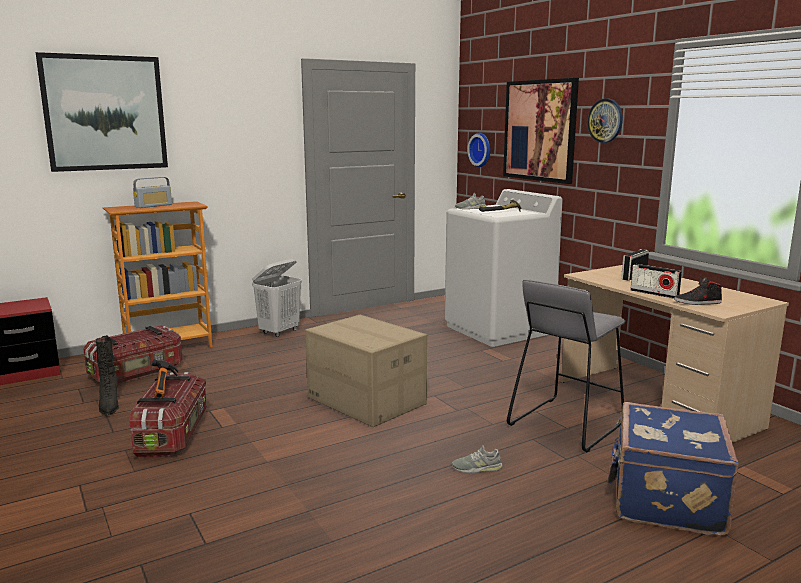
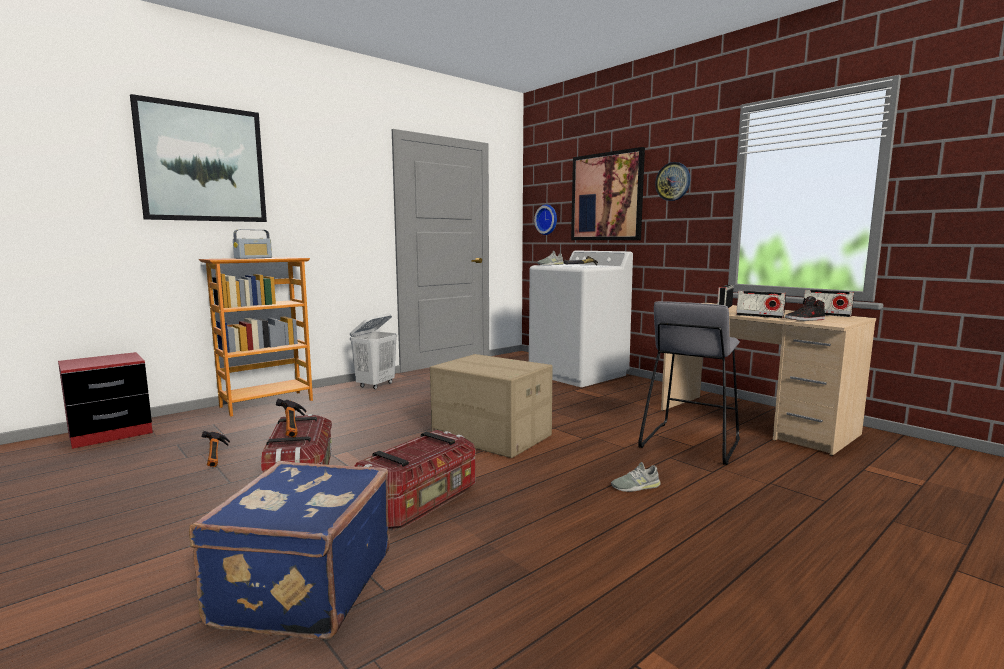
camera: 10 degrees left, 5 degrees down
(109, 405) = (217, 457): black boot -> hammer
(137, 373) = (240, 426): storage box -> storage box (420, 504)
(665, 499) = (828, 499): blue suitcase -> blue suitcase (301, 587)
(736, 294) = (826, 315): none -> radio

